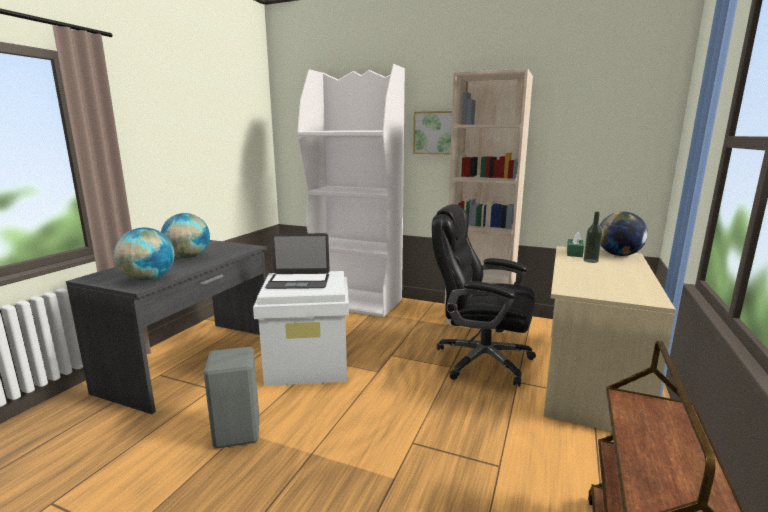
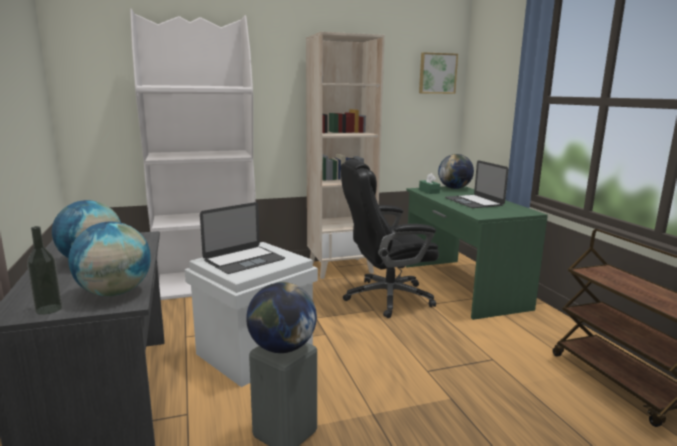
camera: 40 degrees left, 0 degrees up
(227, 357) = (282, 348): none -> globe
(434, 133) = (275, 89): picture -> picture (437, 73)
(588, 377) = (461, 286): beige desk -> green desk
(590, 261) = (449, 195): bottle -> bottle (49, 309)
(602, 273) = (473, 201): none -> laptop

